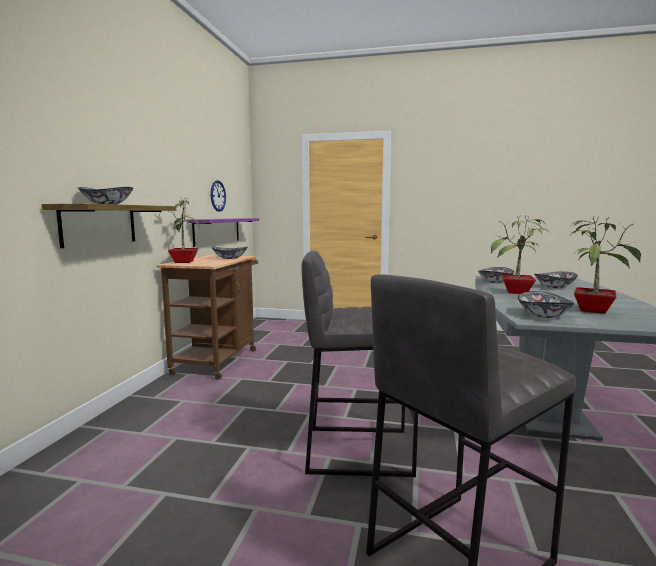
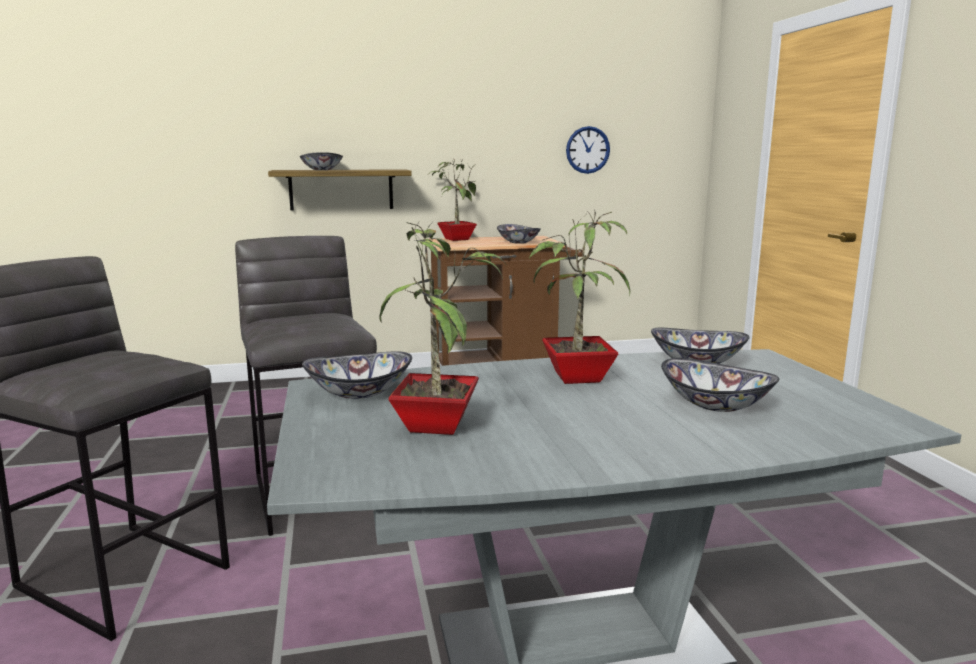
camera: 65 degrees right, 5 degrees up
(217, 231) = (580, 202): purple shelf -> none

